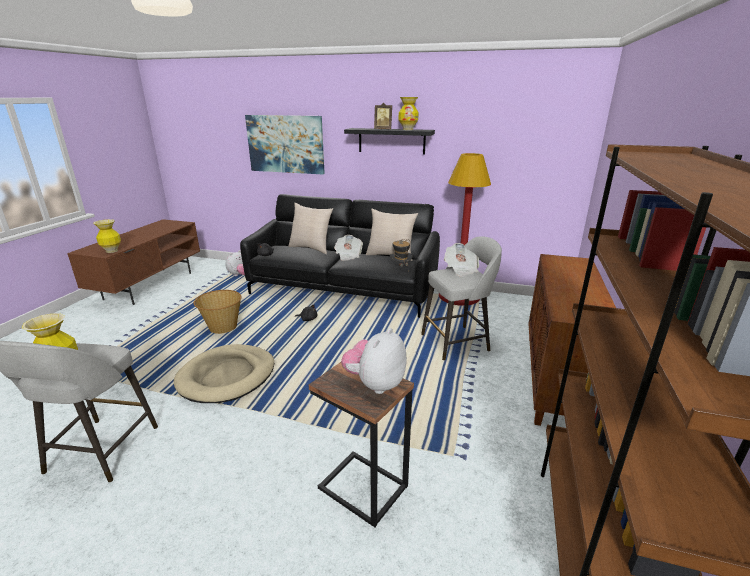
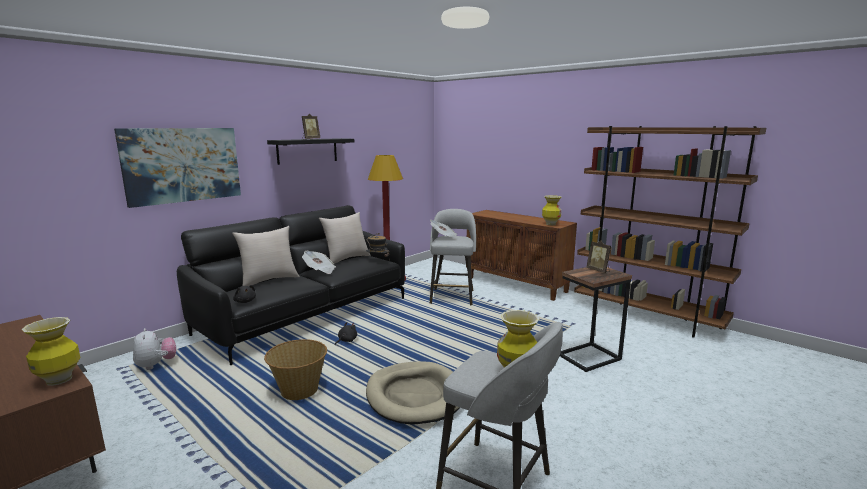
camera: 65 degrees left, 10 degrees down
(375, 384) = (598, 270): plush toy -> picture frame
(408, 129) = (328, 138): vase -> vase (550, 224)

